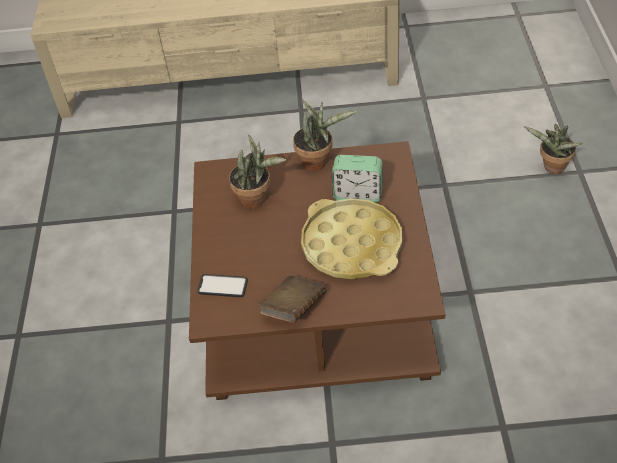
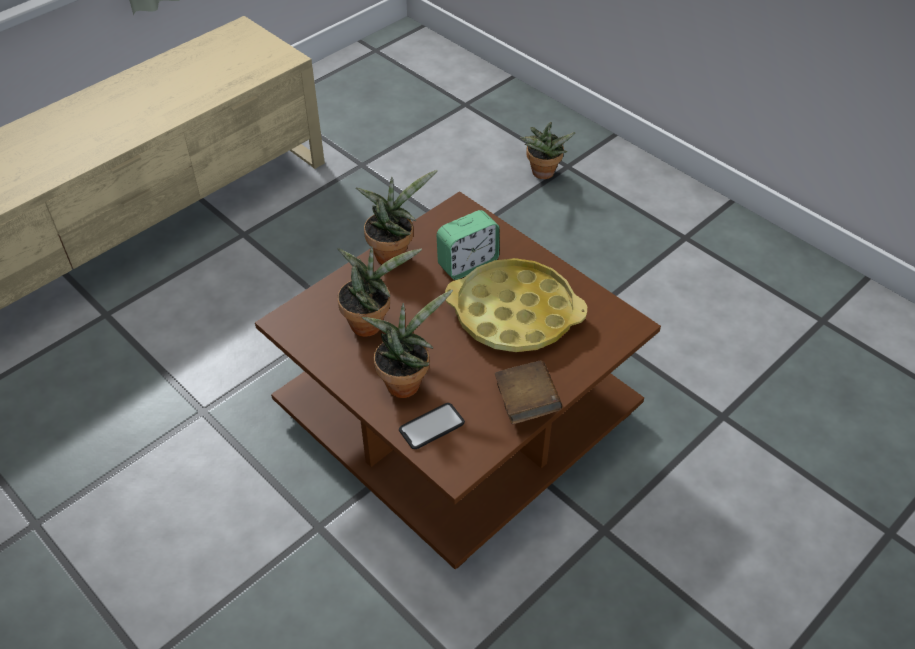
camera: 45 degrees left, 0 degrees up
(238, 248) = (405, 381): none -> potted plant

